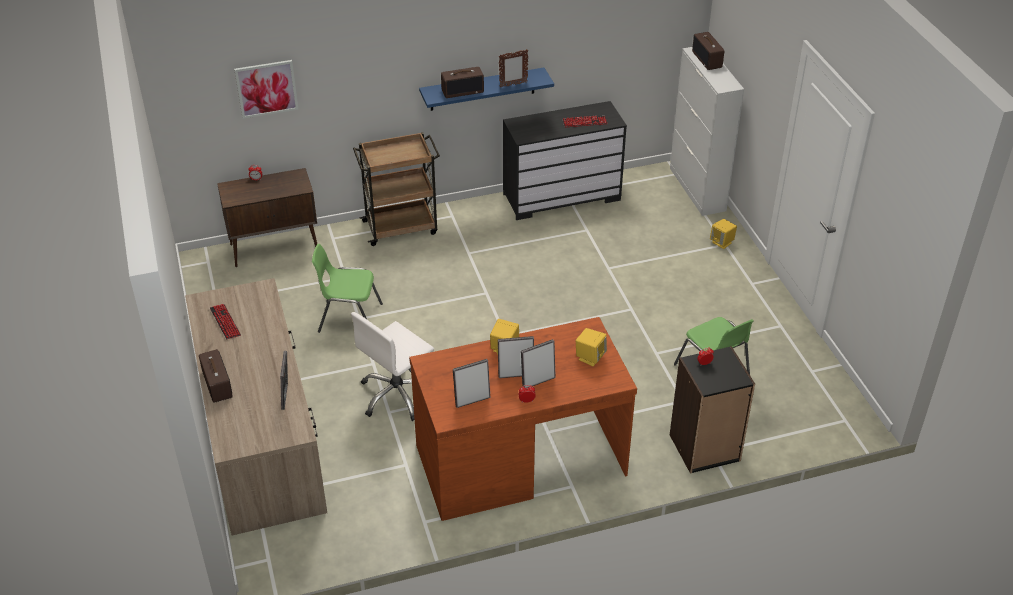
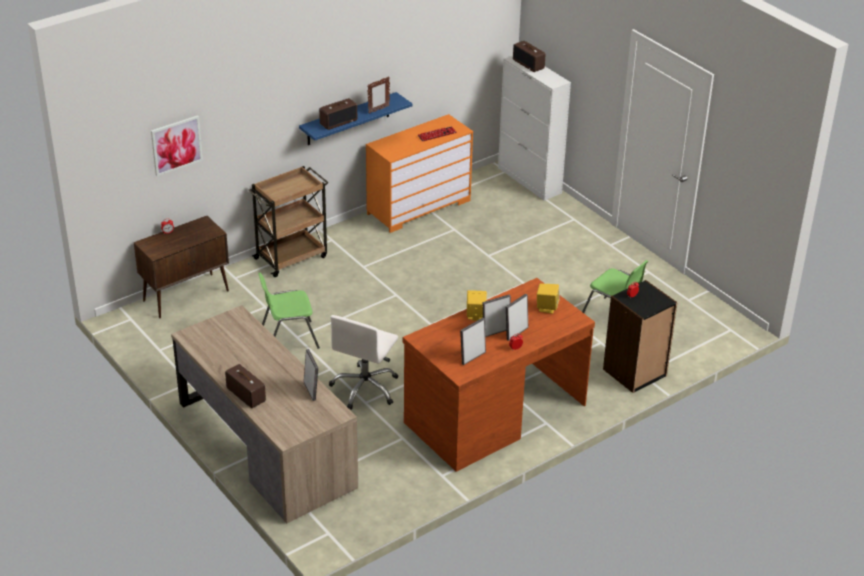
camera: 20 degrees left, 5 degrees down
(225, 322) = (221, 347): keyboard -> none
(561, 196) = (418, 207): black dresser -> orange dresser
(722, 242) = (570, 218): yellow speaker -> none

